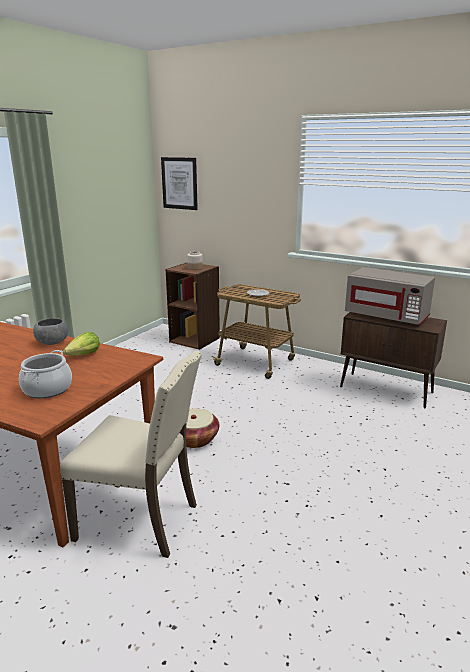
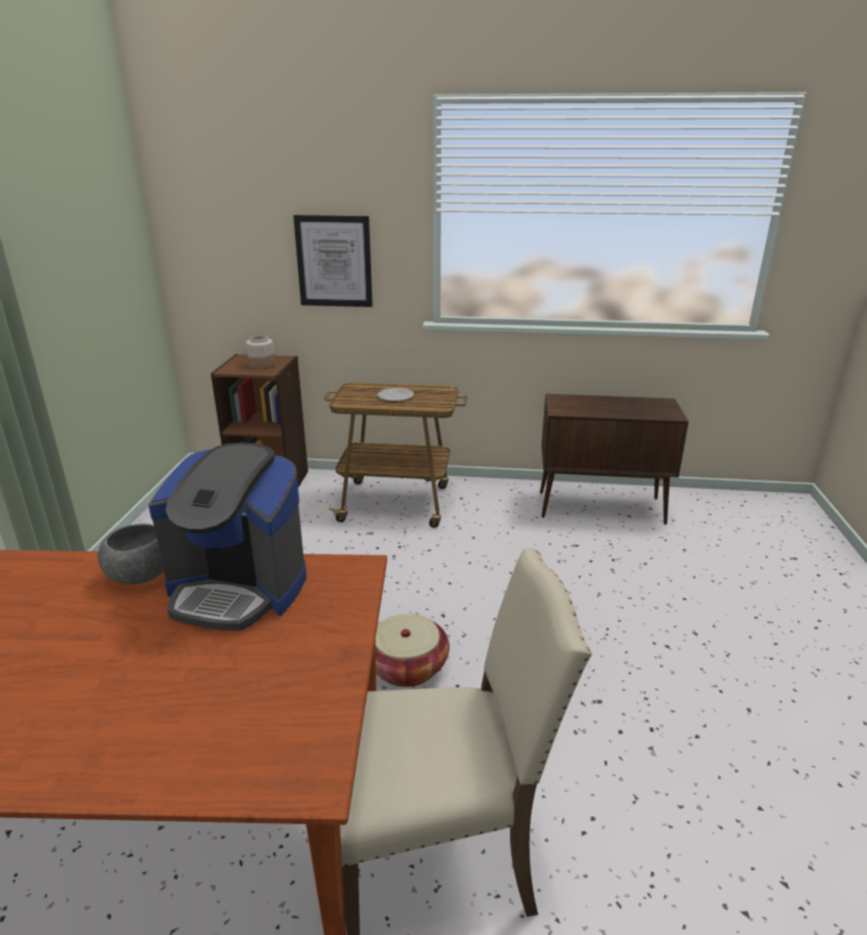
camera: 25 degrees left, 5 degrees up
(47, 389) = (245, 695): cooking pot -> none
(84, 355) = (238, 589): lettuce -> coffee machine
(179, 183) = (203, 216): picture -> picture (334, 261)
(387, 316) = (601, 405): grey microwave -> none

